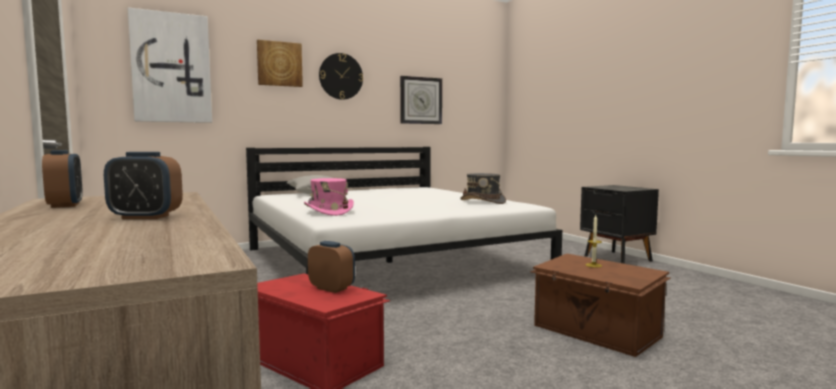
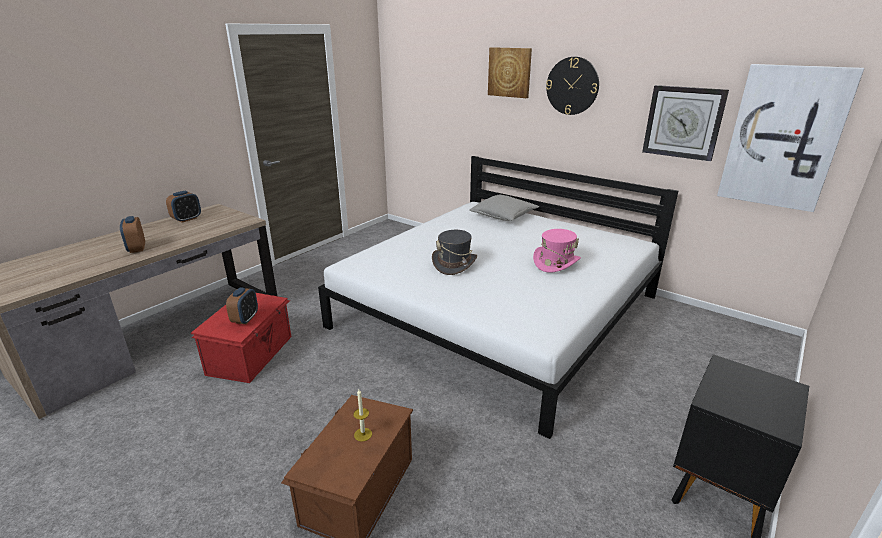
camera: 65 degrees right, 20 degrees up
(171, 68) = (429, 78): picture -> picture (783, 138)
(328, 212) = (393, 252): pink hat -> pink hat (556, 263)
(483, 201) = (539, 302): grey hat -> grey hat (454, 264)

